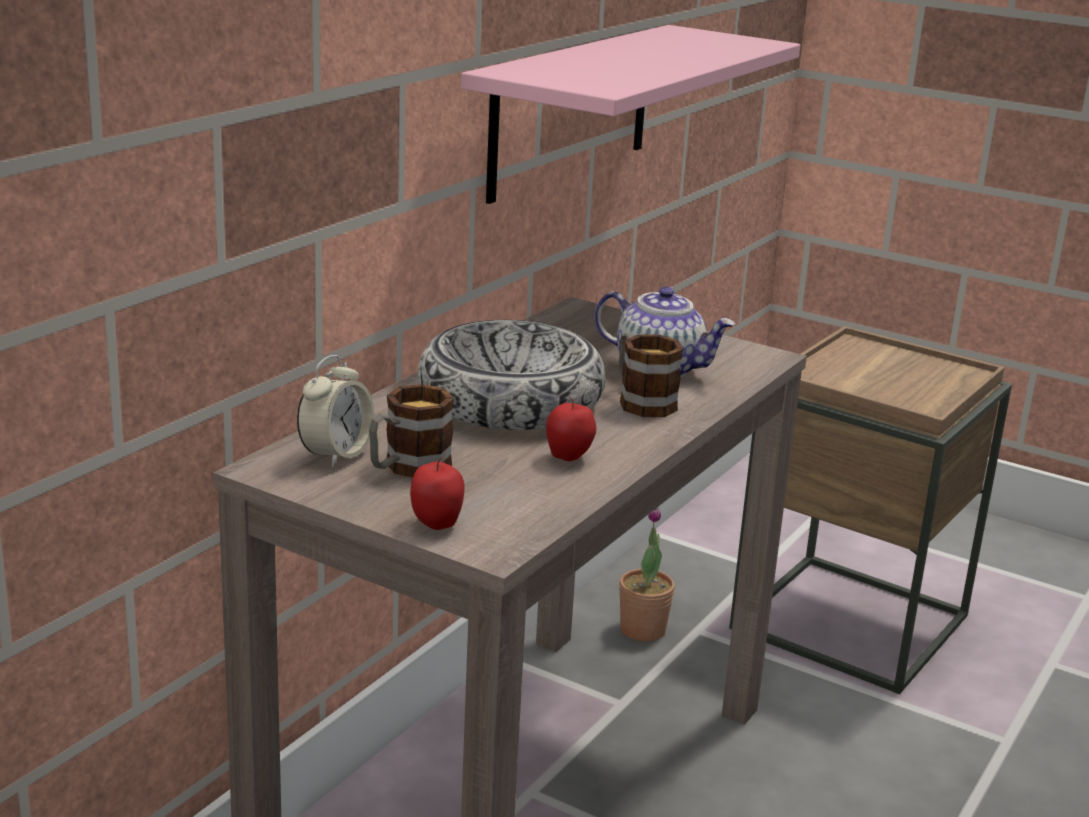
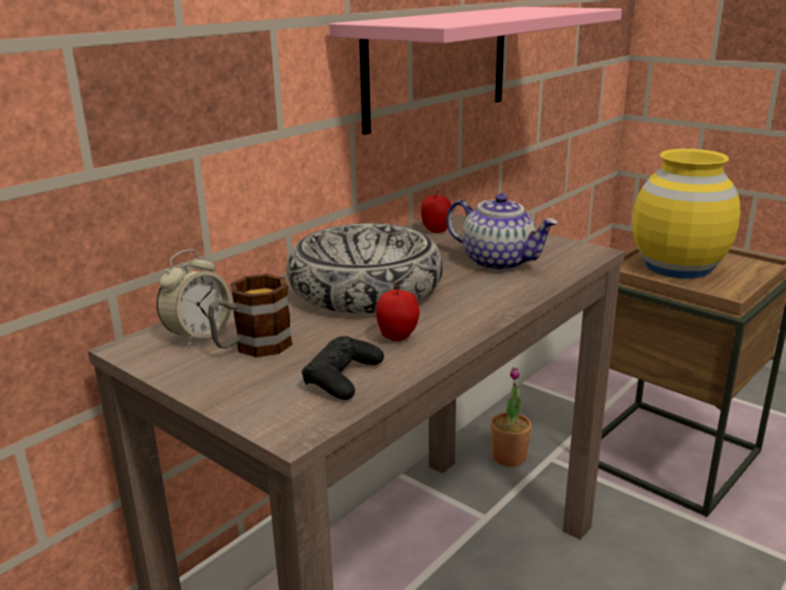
camera: 10 degrees right, 0 degrees up
(436, 524) = (251, 402): apple -> apple (436, 231)
(524, 499) = (342, 377): none -> black game controller
(641, 401) = (476, 288): mug -> none
(866, 372) = (678, 266): none -> yellow vase

